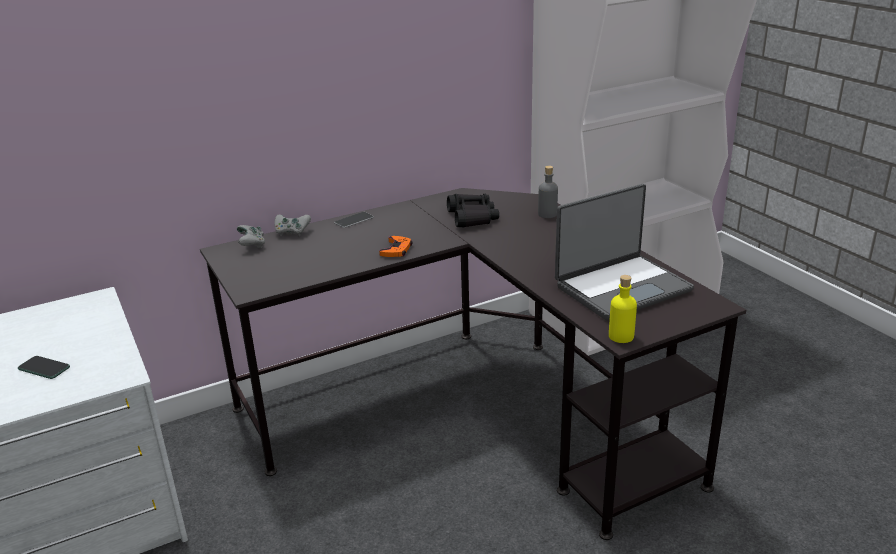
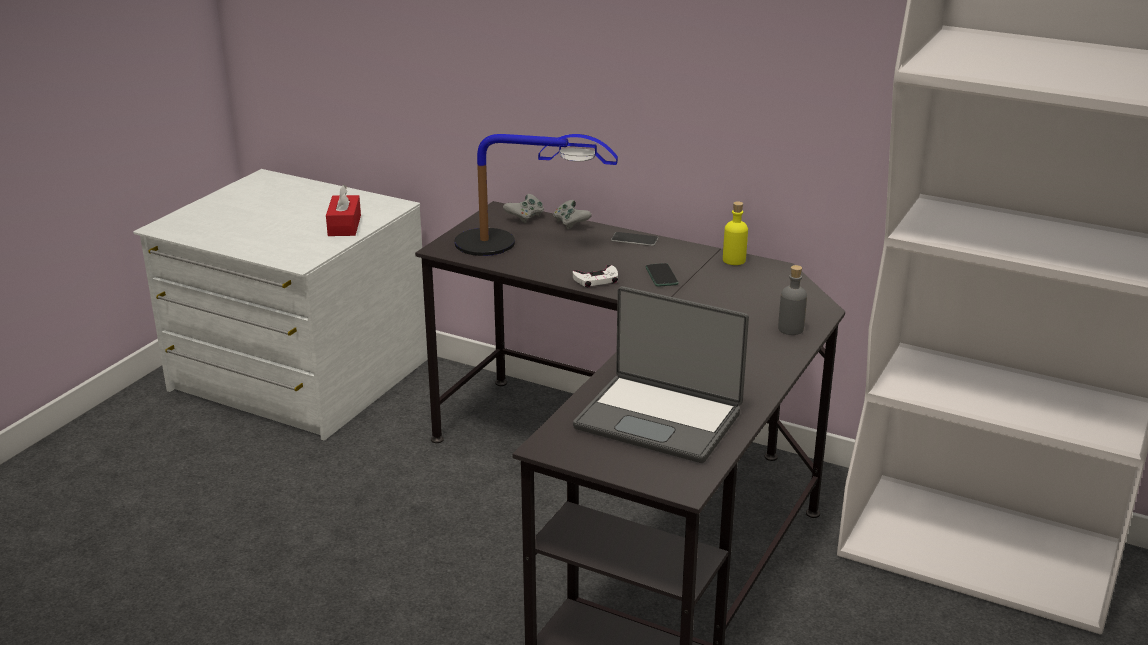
camera: 55 degrees right, 0 degrees up
(44, 368) = (283, 232): phone -> phone (661, 276)
(91, 332) = (344, 225): none -> red tissue box
(296, 261) = (517, 246): none -> table lamp
(396, 250) = (596, 280): orange game controller -> white game controller
(472, 218) = (721, 292): black binoculars -> none
(621, 336) = (550, 445): yellow bottle -> yellow bottle (734, 260)

